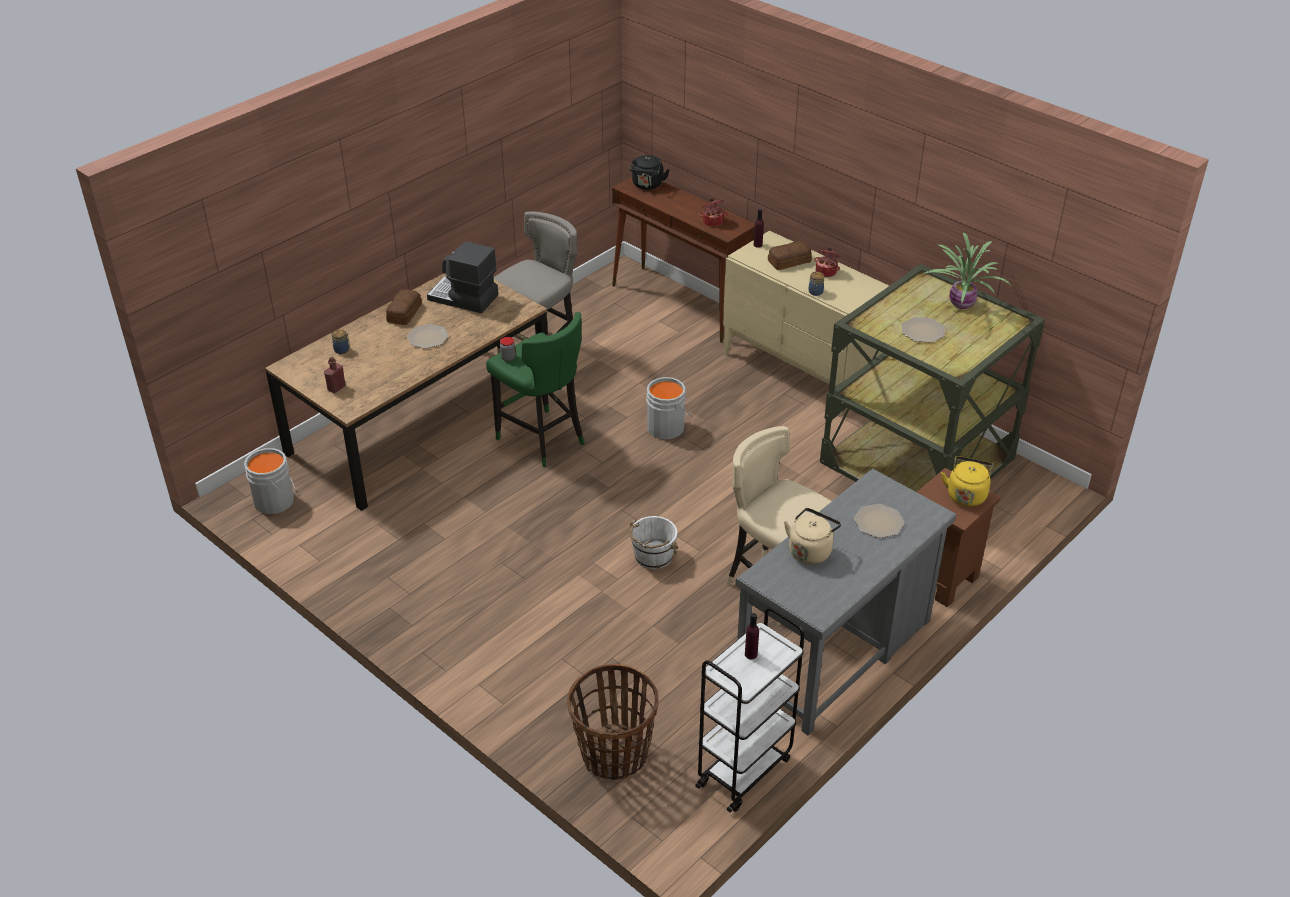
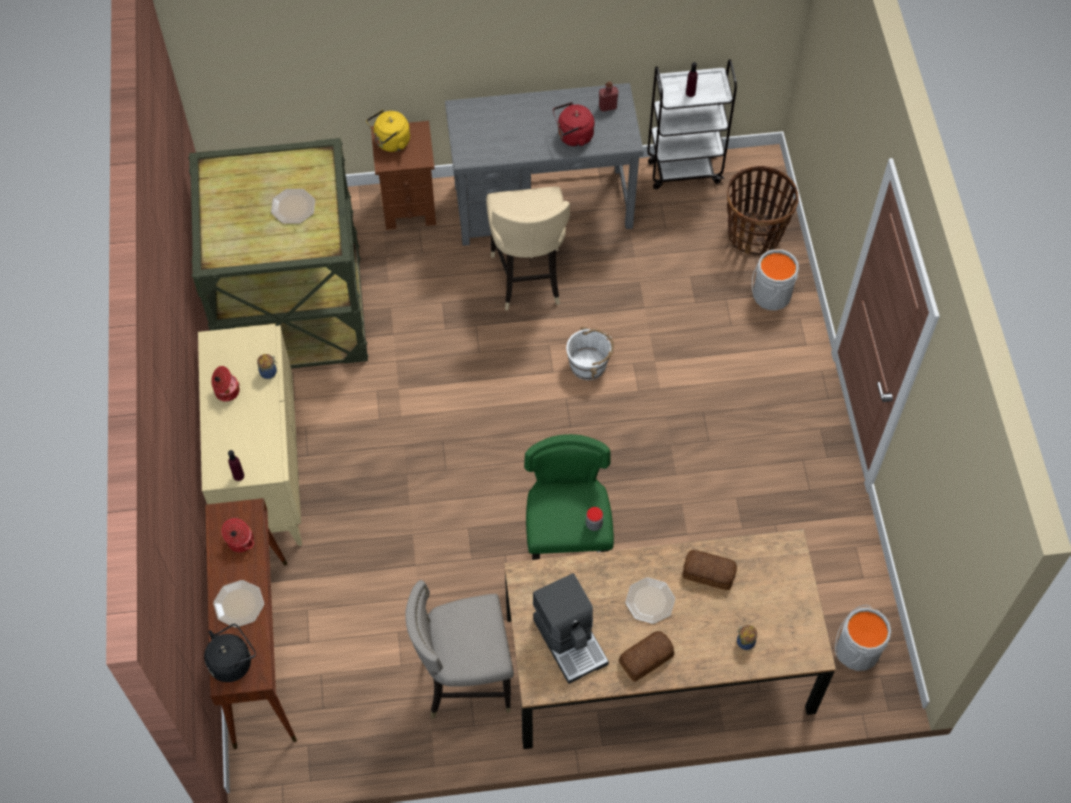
camera: 140 degrees left, 20 degrees up
(336, 388) = (784, 585): red bottle -> red bottle (607, 107)
(667, 427) = (446, 489): grey bucket -> grey bucket (769, 294)
(788, 261) = (240, 431): bread -> bread (709, 574)
(810, 550) = (573, 136): beige kettle -> red kettle
(878, 521) = (503, 127): plate -> plate (238, 604)
(960, 305) = (226, 212): potted plant -> none

